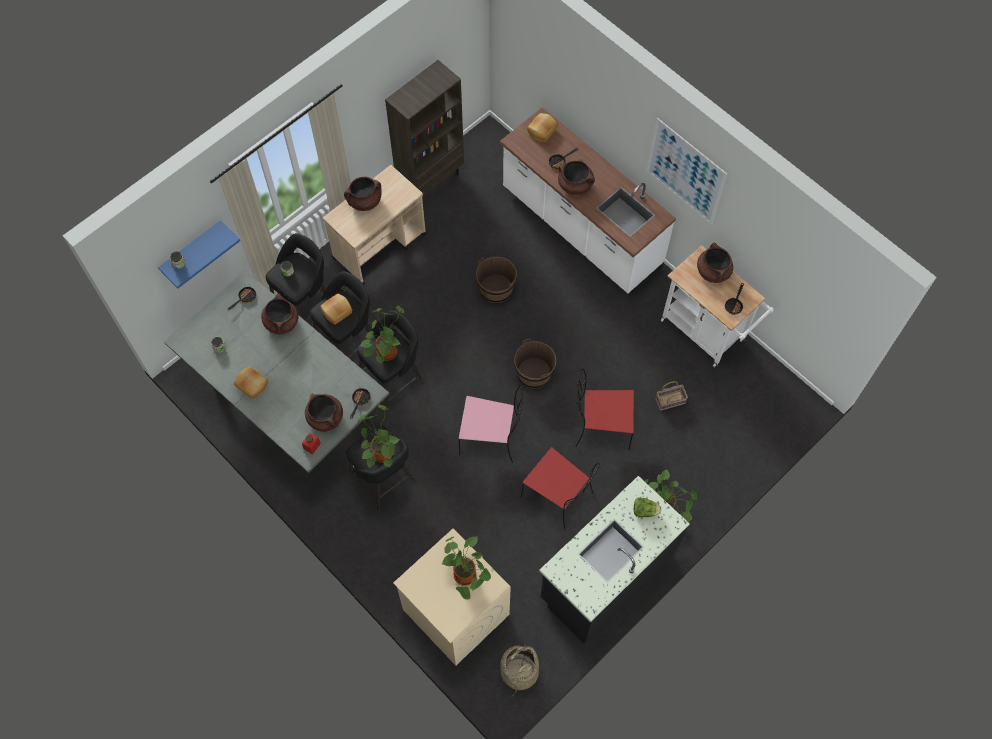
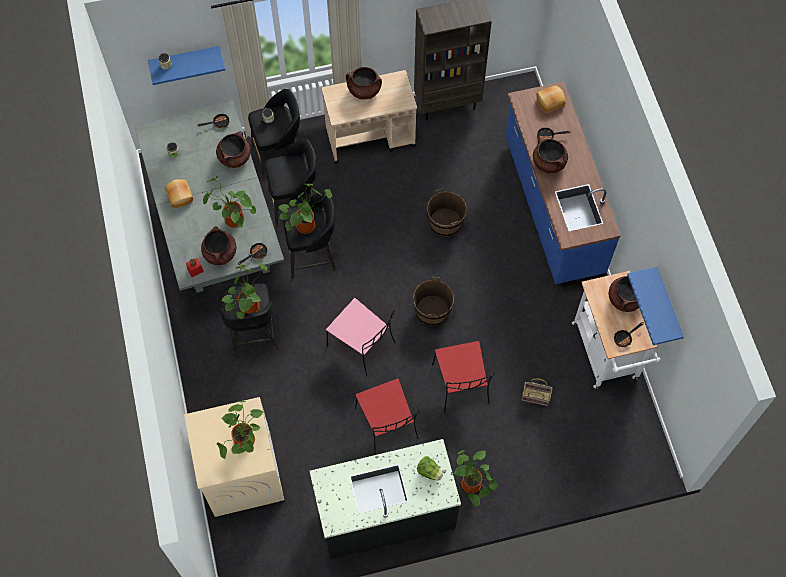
camera: 30 degrees right, 0 degrees up
(317, 381) = (232, 220): none -> potted plant
(336, 311) = (286, 171): bread -> none
(519, 672) = (262, 551): basket -> none
(580, 229) = (551, 208): white counter -> blue counter
(601, 426) = (461, 386): red chair -> red chair turned 135 degrees counterclockwise
(685, 171) = (635, 194): picture -> none
(766, 256) = (667, 306): none -> blue shelf

